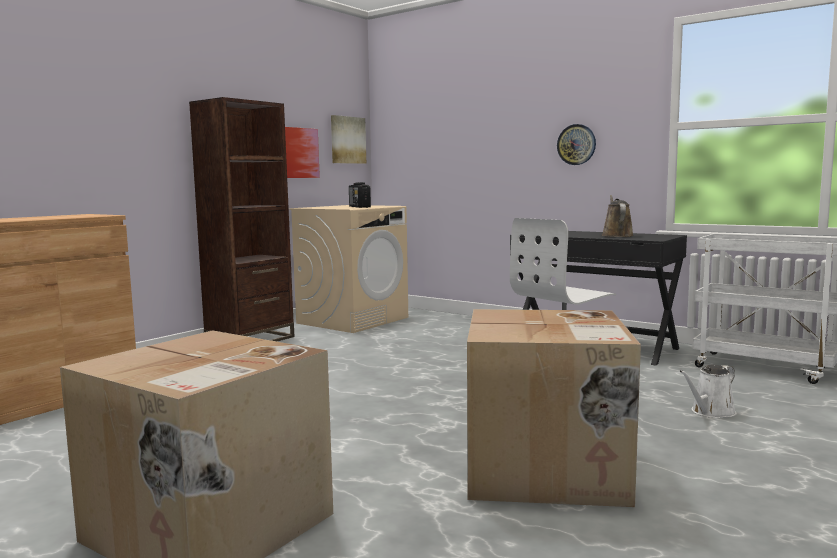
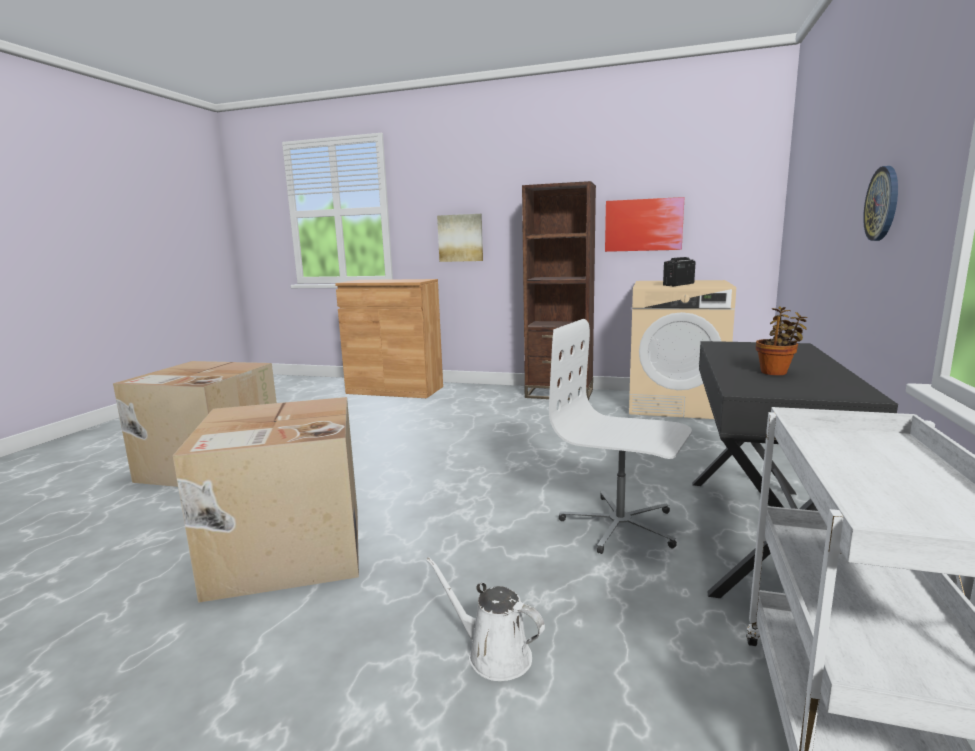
camera: 70 degrees right, 5 degrees up
(347, 140) = (738, 204): picture -> picture (460, 238)
(616, 235) = (776, 372): brown watering can -> potted plant

